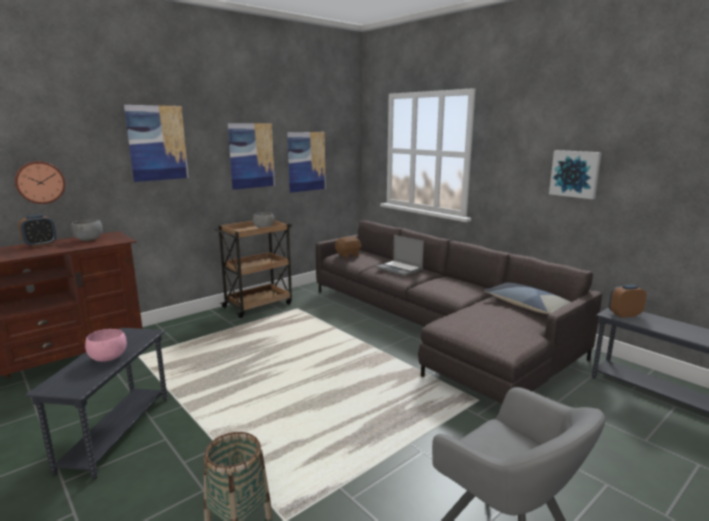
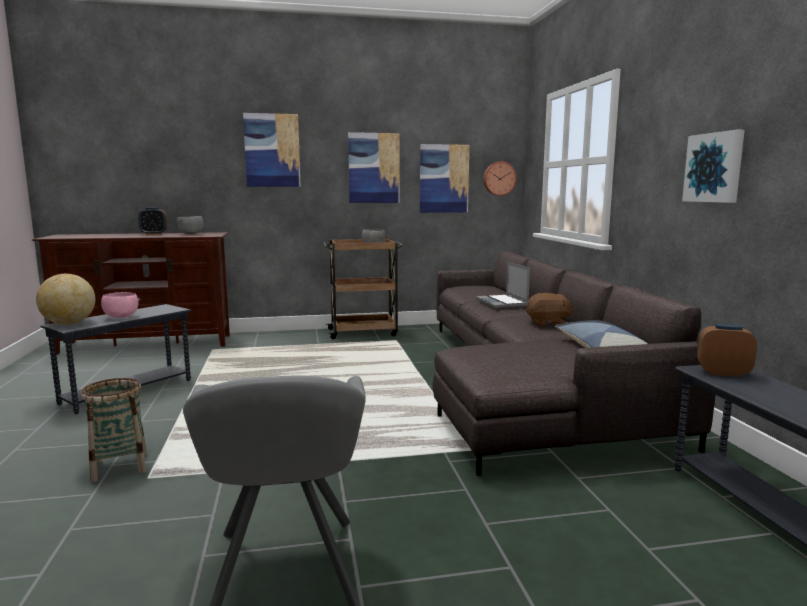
camera: 30 degrees right, 5 degrees down
(40, 182) = (166, 181): wall clock -> wall clock (499, 178)
(62, 383) = (69, 324): none -> globe
(348, 255) = (468, 288): brown plush toy -> brown plush toy (547, 324)

